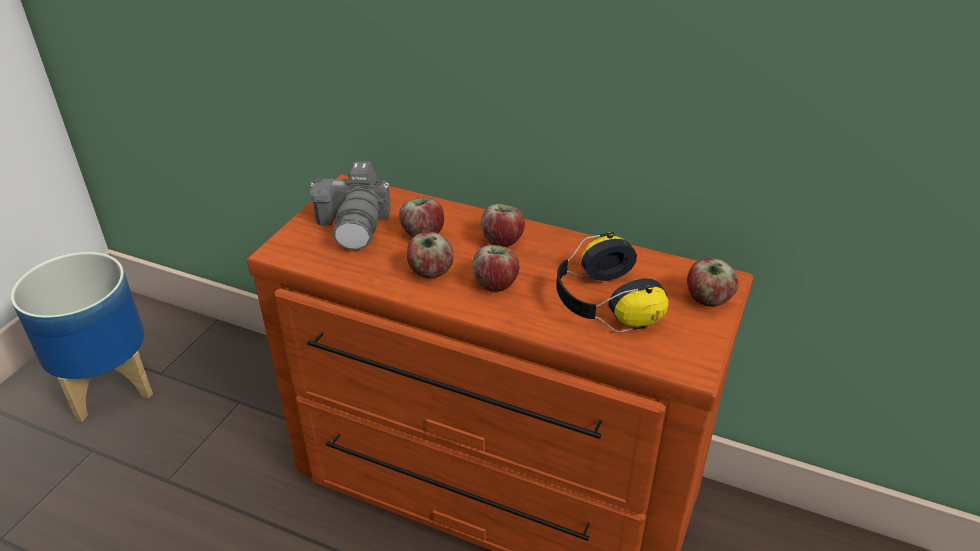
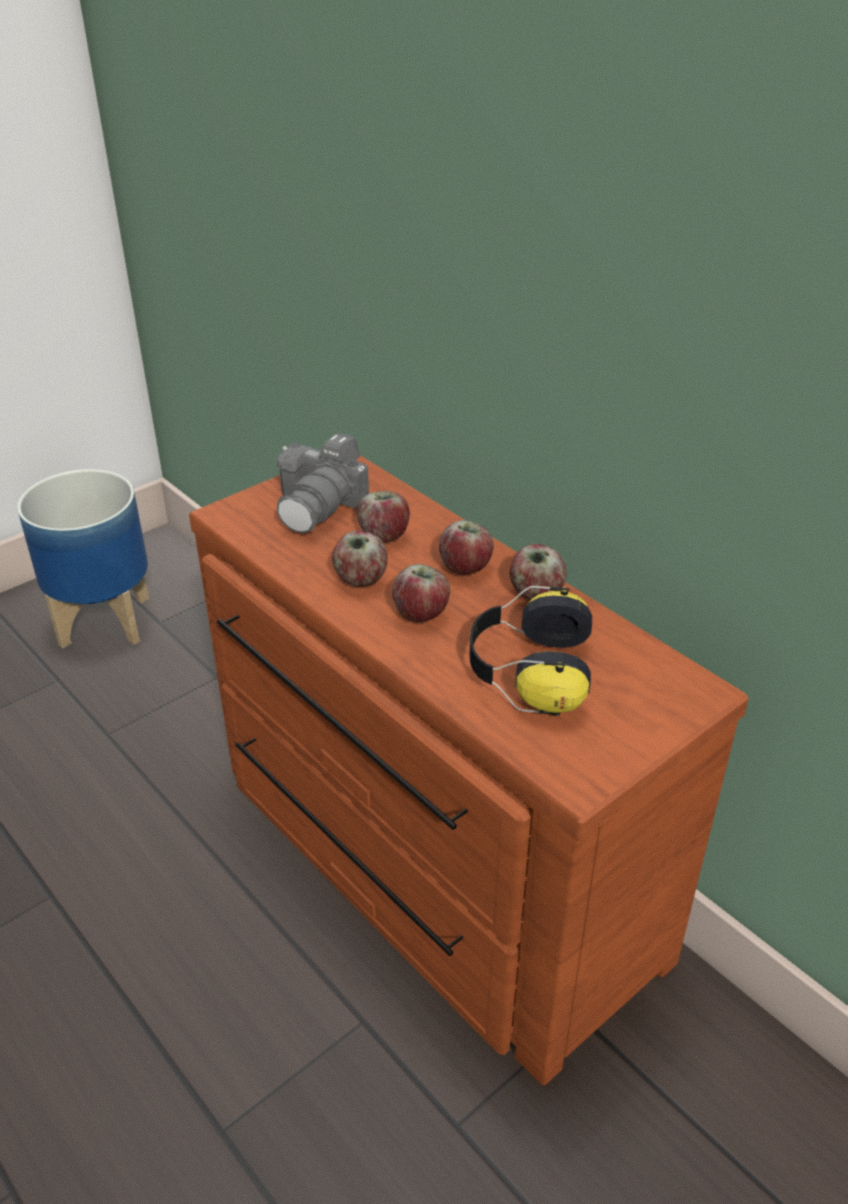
camera: 25 degrees right, 0 degrees up
(707, 299) = (661, 707): apple -> apple (535, 594)

